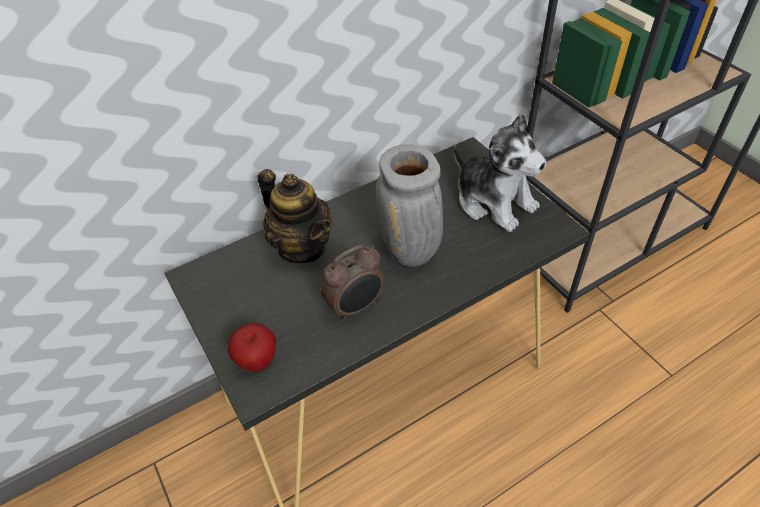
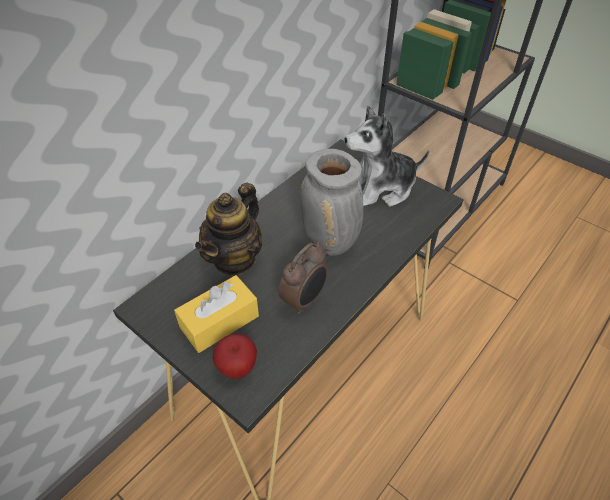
camera: 20 degrees left, 0 degrees up
(260, 309) = (219, 322): none -> yellow tissue box
(302, 247) = (235, 258): teapot -> teapot turned 90 degrees clockwise
(494, 202) = (380, 188): plush toy -> plush toy turned 135 degrees clockwise

